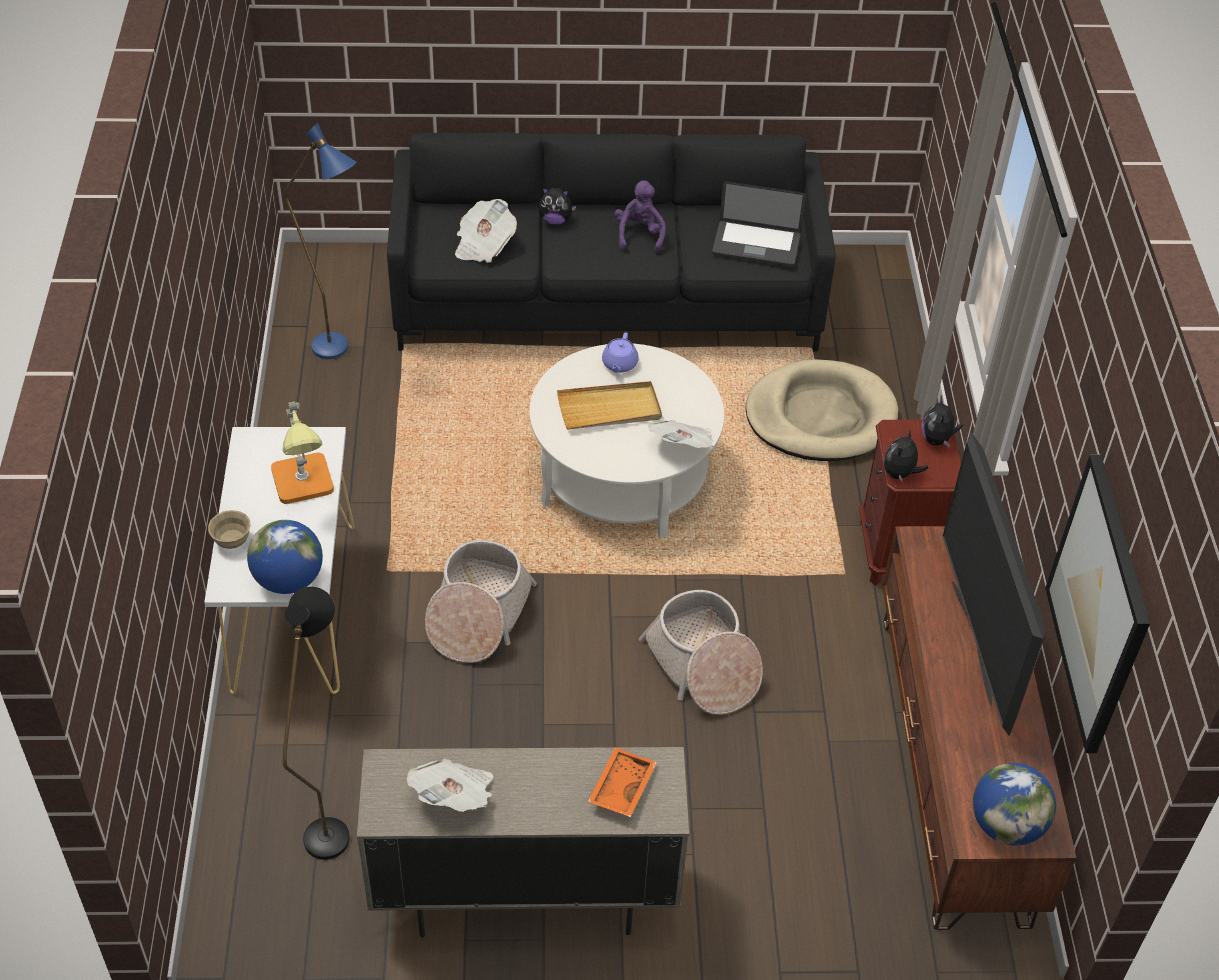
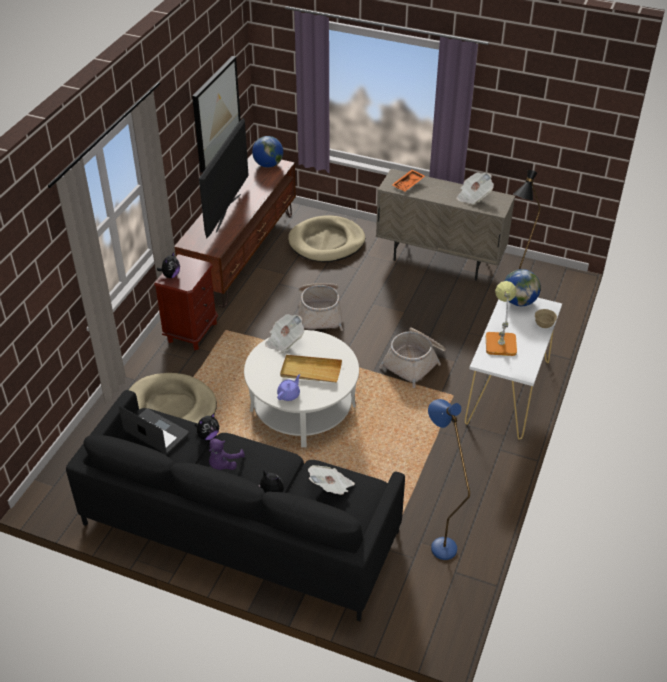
camera: 155 degrees left, 5 degrees down
(800, 864) = (326, 242): none -> beige dog bed
(900, 474) = (202, 266): plush toy -> plush toy (208, 435)

